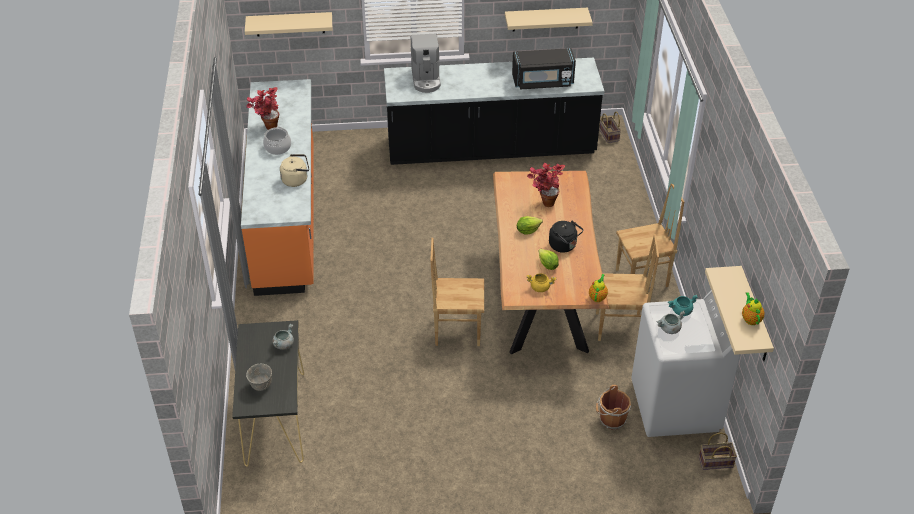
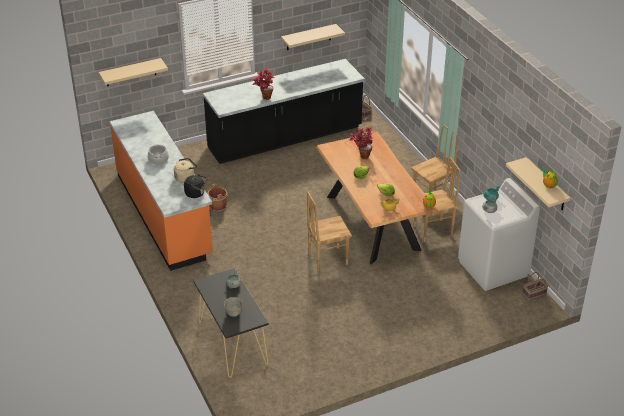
camera: 20 degrees left, 5 degrees down
(267, 127) = (142, 148): potted plant -> potted plant (263, 98)
(426, 79) = (238, 94): coffee machine -> none
(542, 82) = (320, 80): black microwave -> none
(564, 246) = (390, 180): black kettle -> black kettle (196, 193)
(611, 419) = (457, 286): brown bucket -> brown bucket (217, 207)

